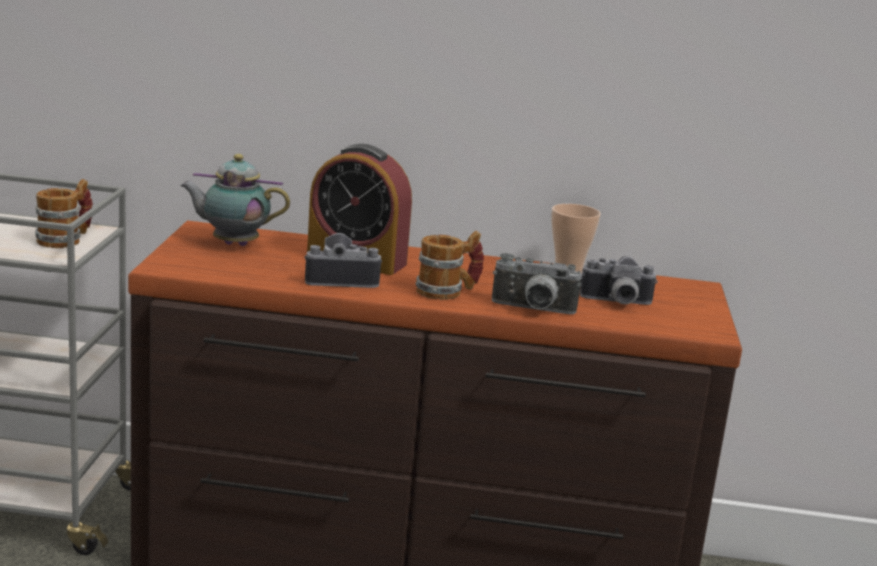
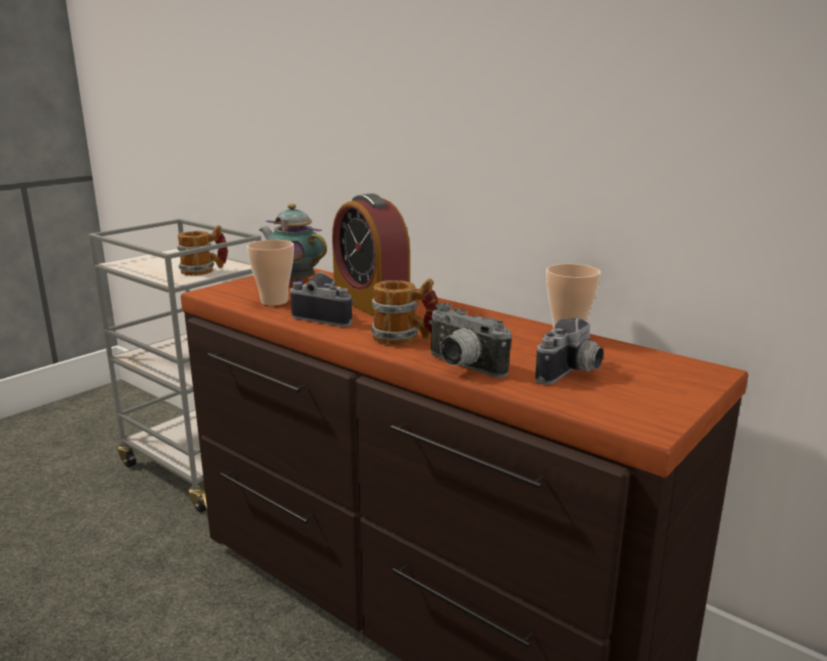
camera: 35 degrees right, 0 degrees up
(257, 270) = (274, 302): none -> cup
(616, 302) = (572, 373): camera -> camera turned 90 degrees counterclockwise

